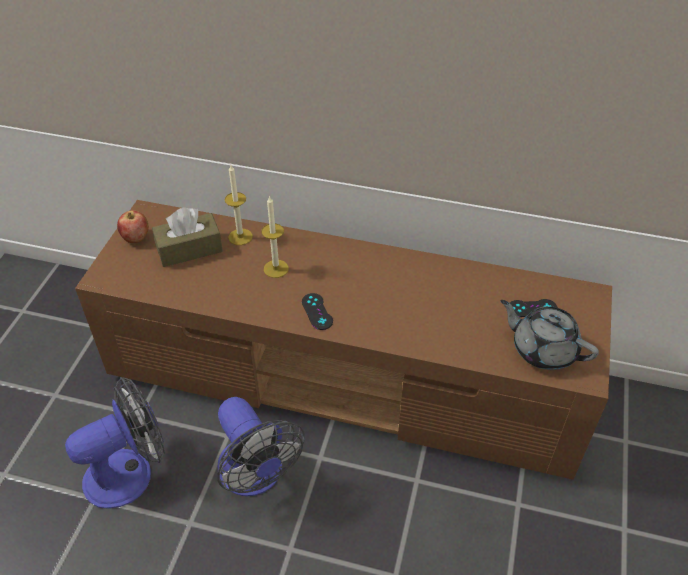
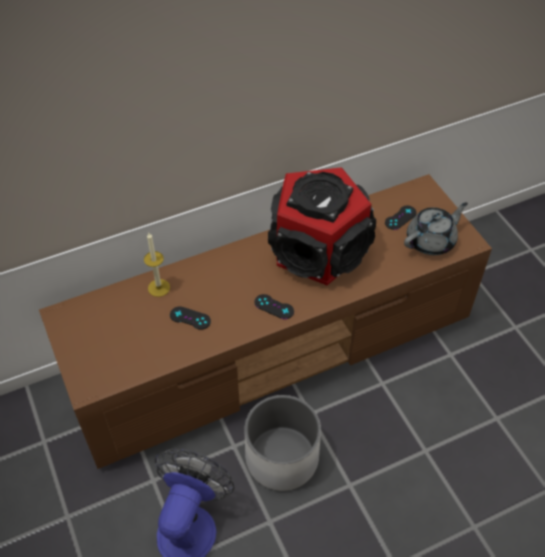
camera: 40 degrees left, 5 degrees up
(136, 238) = (77, 340): apple -> none
(189, 249) = (130, 321): brown tissue box -> none
(237, 276) = (190, 318): none -> black game controller
(256, 476) = (281, 457): fan -> white planter
(276, 268) = (212, 295): candle -> none
(413, 289) = (319, 250): none -> speaker
(543, 349) = (431, 241): grey teapot -> grey teapot turned 150 degrees clockwise

